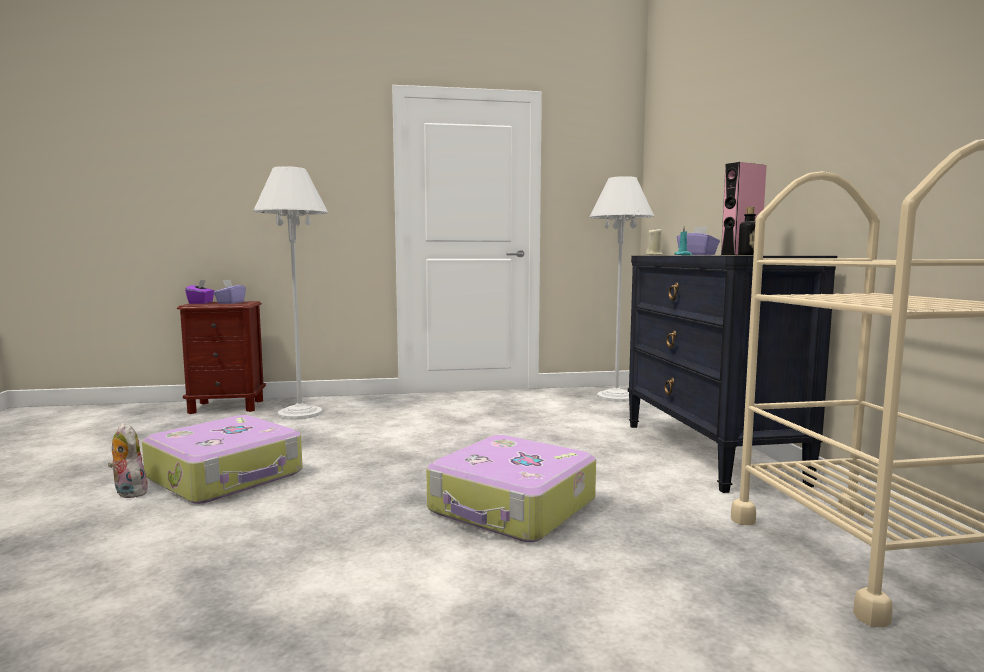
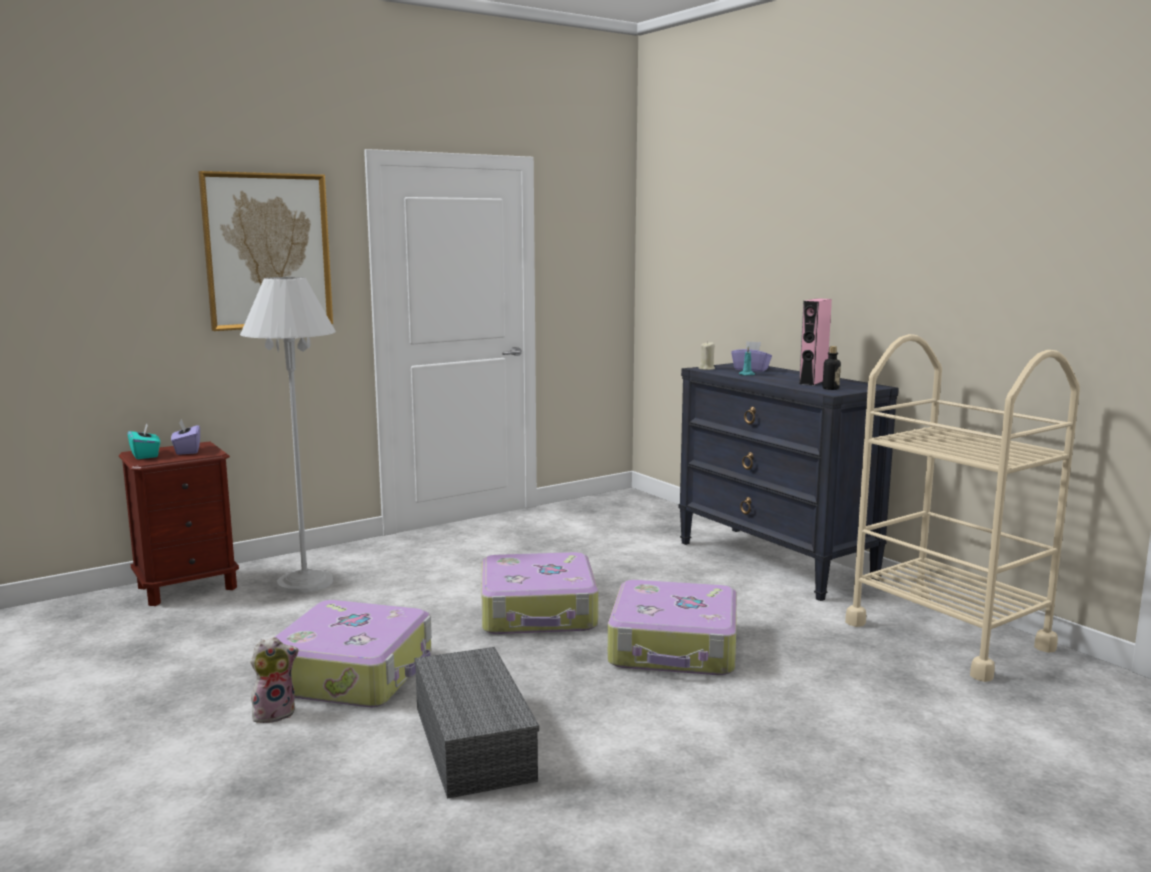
camera: 25 degrees left, 5 degrees up
(128, 493) = (275, 713): plush toy -> plush toy turned 135 degrees clockwise
(201, 303) = (145, 455): purple tissue box -> turquoise tissue box
(215, 548) = (470, 741): none -> grey storage box
(311, 161) = (267, 251): none -> picture
(432, 457) = (539, 612): none -> suitcase
(616, 397) = (630, 507): white floor lamp -> none

